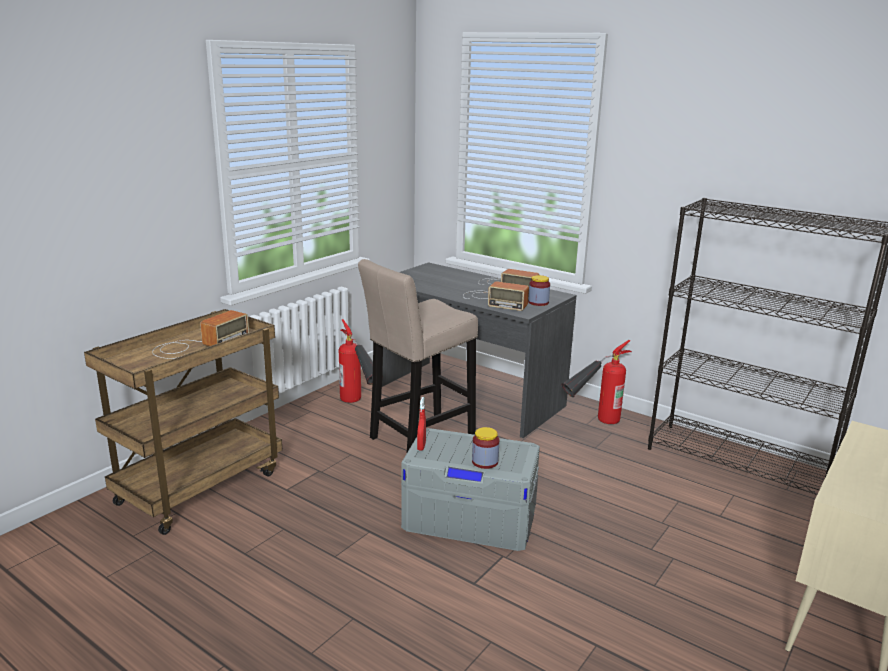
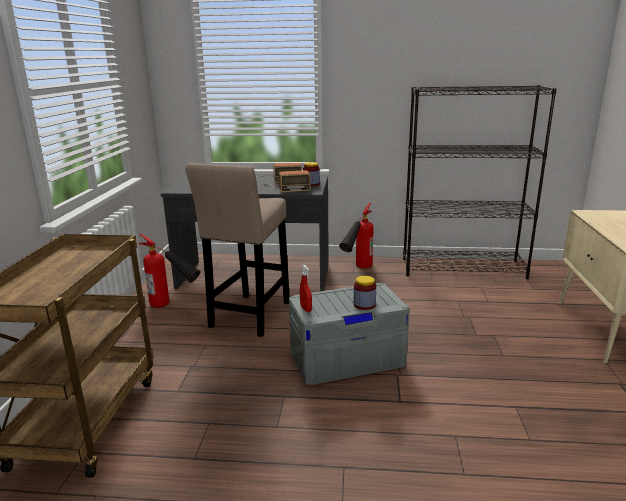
camera: 30 degrees left, 0 degrees up
(197, 345) = (68, 270): radio -> none

